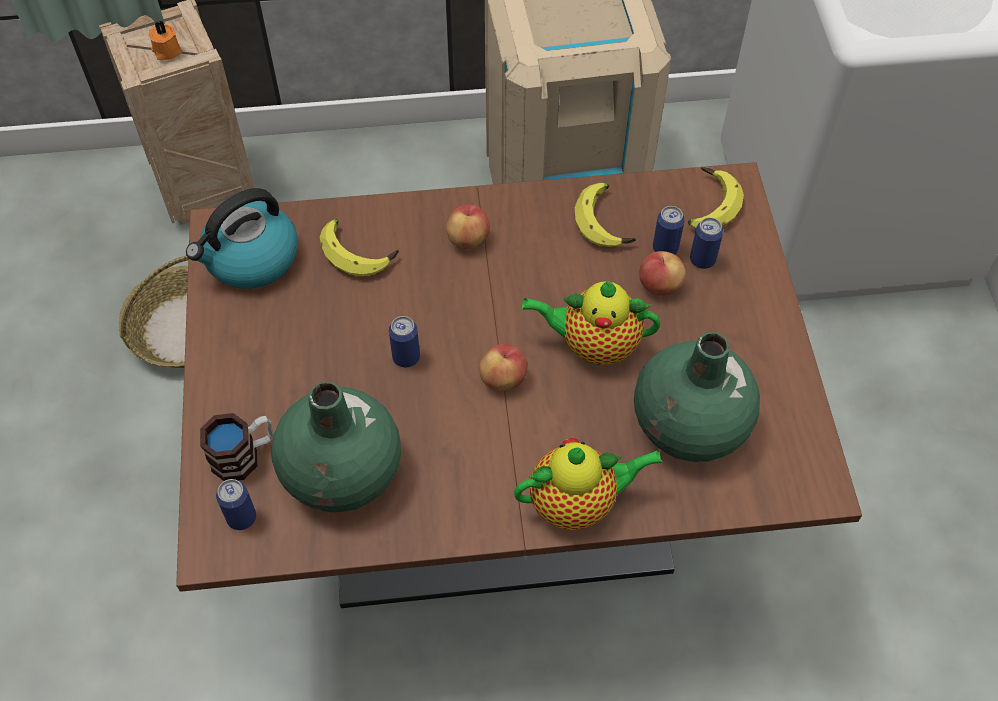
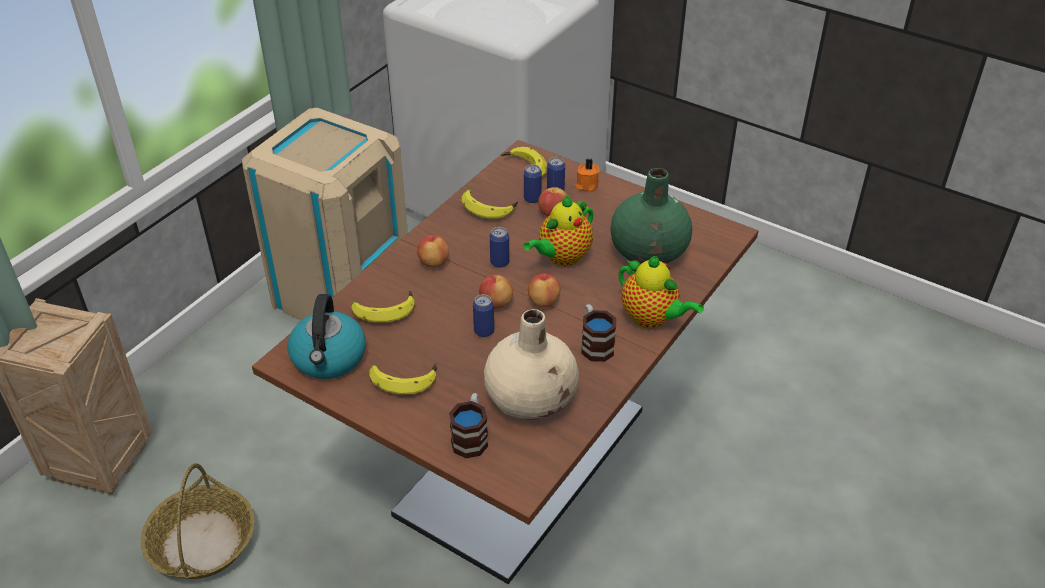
camera: 50 degrees left, 15 degrees down
(166, 51) = (62, 335): orange candle -> orange candle (586, 185)
(241, 518) = (514, 461): can -> can (499, 262)
(276, 340) = (404, 378): none -> banana
(343, 472) = (531, 399): green vase -> beige vase
(459, 337) = (496, 303): none -> apple
(481, 474) = (594, 344): none -> mug
(578, 503) = (652, 318): teapot -> teapot turned 105 degrees clockwise

